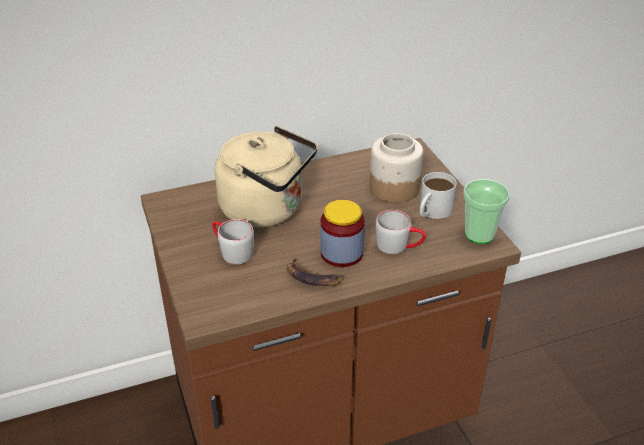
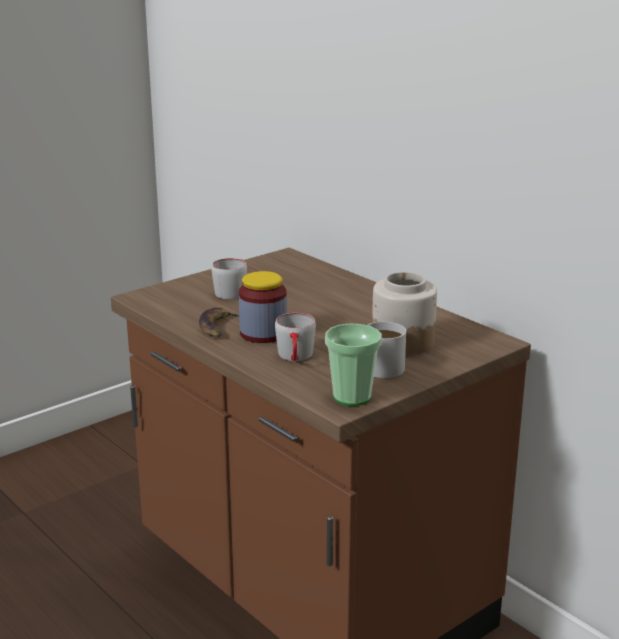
camera: 70 degrees right, 15 degrees down
(267, 210) = (307, 293): beige kettle -> none

